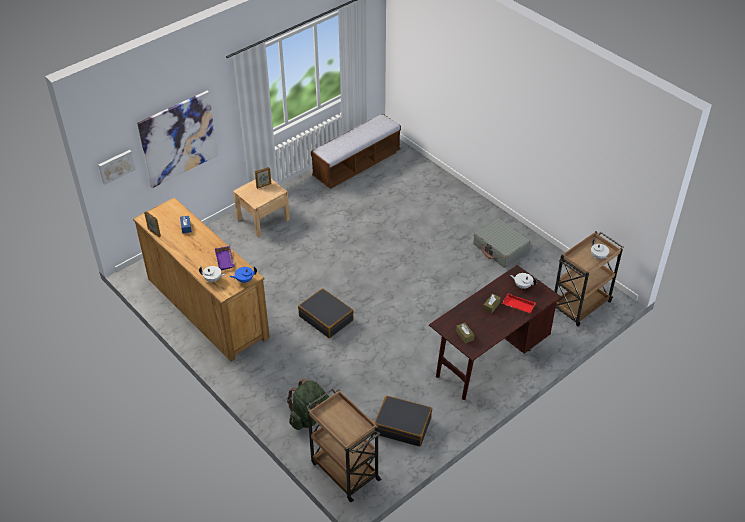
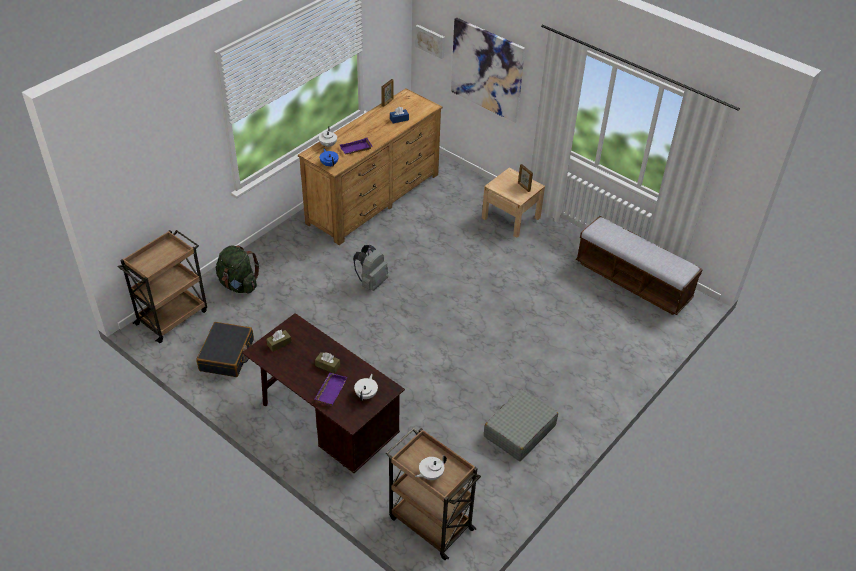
camera: 80 degrees right, 0 degrees up
(326, 318) = (371, 282): black suitcase -> grey backpack
(517, 306) = (330, 390): red tray -> purple tray

